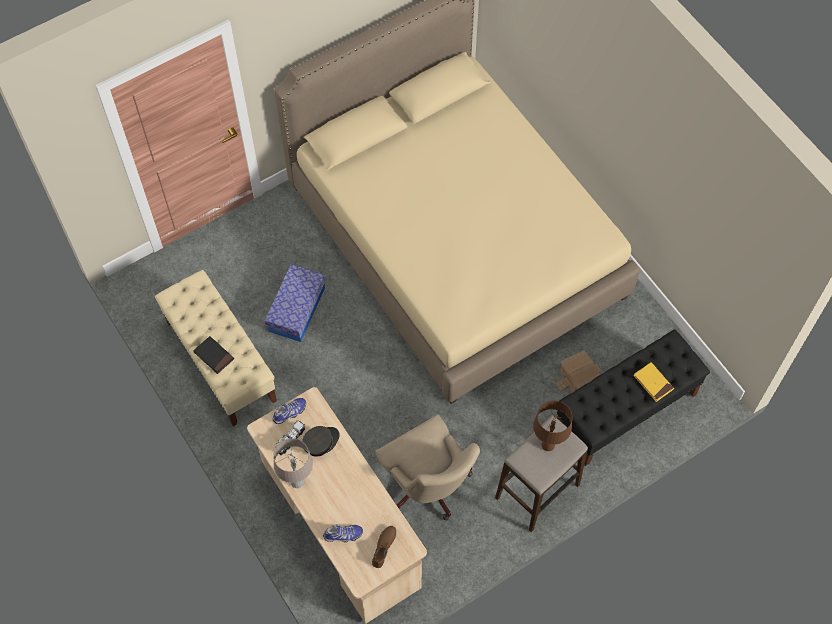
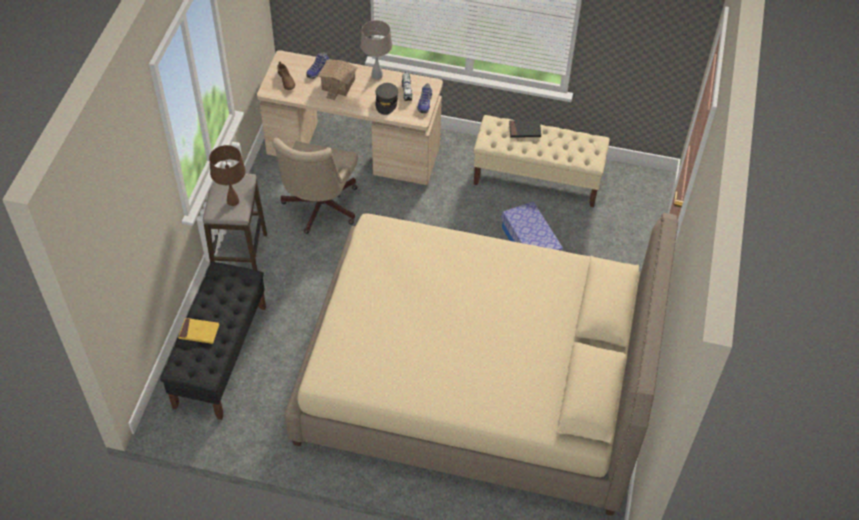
camera: 135 degrees right, 10 degrees down
(428, 487) = (319, 209): beige office chair -> beige office chair turned 90 degrees counterclockwise
(578, 377) = (279, 353): toy house -> toy house (339, 84)

